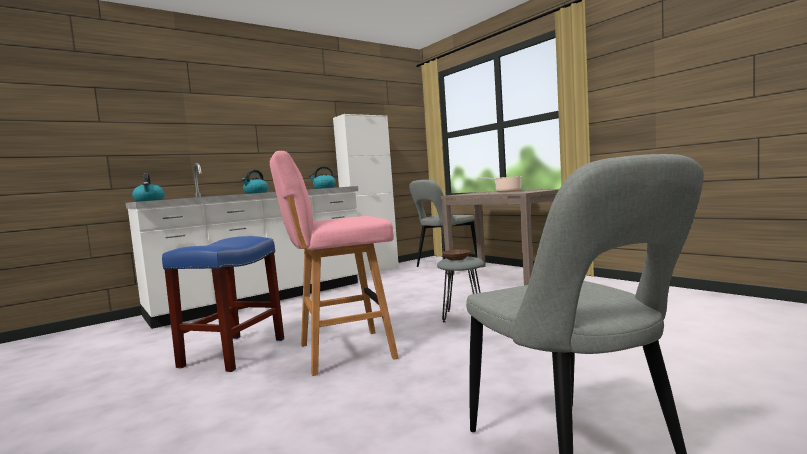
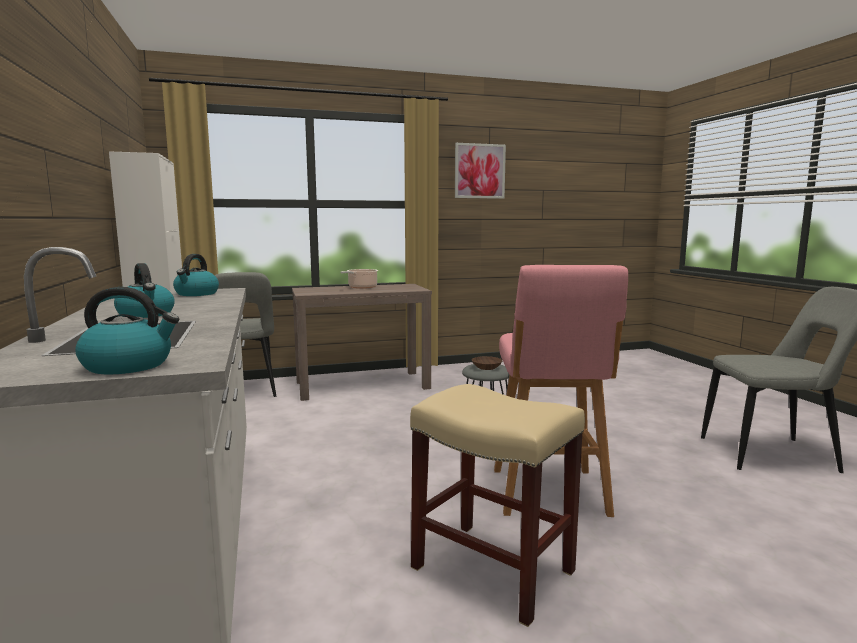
camera: 70 degrees left, 5 degrees up
(233, 352) = (490, 569): blue stool -> beige stool
(648, 57) = (479, 171): none -> picture

